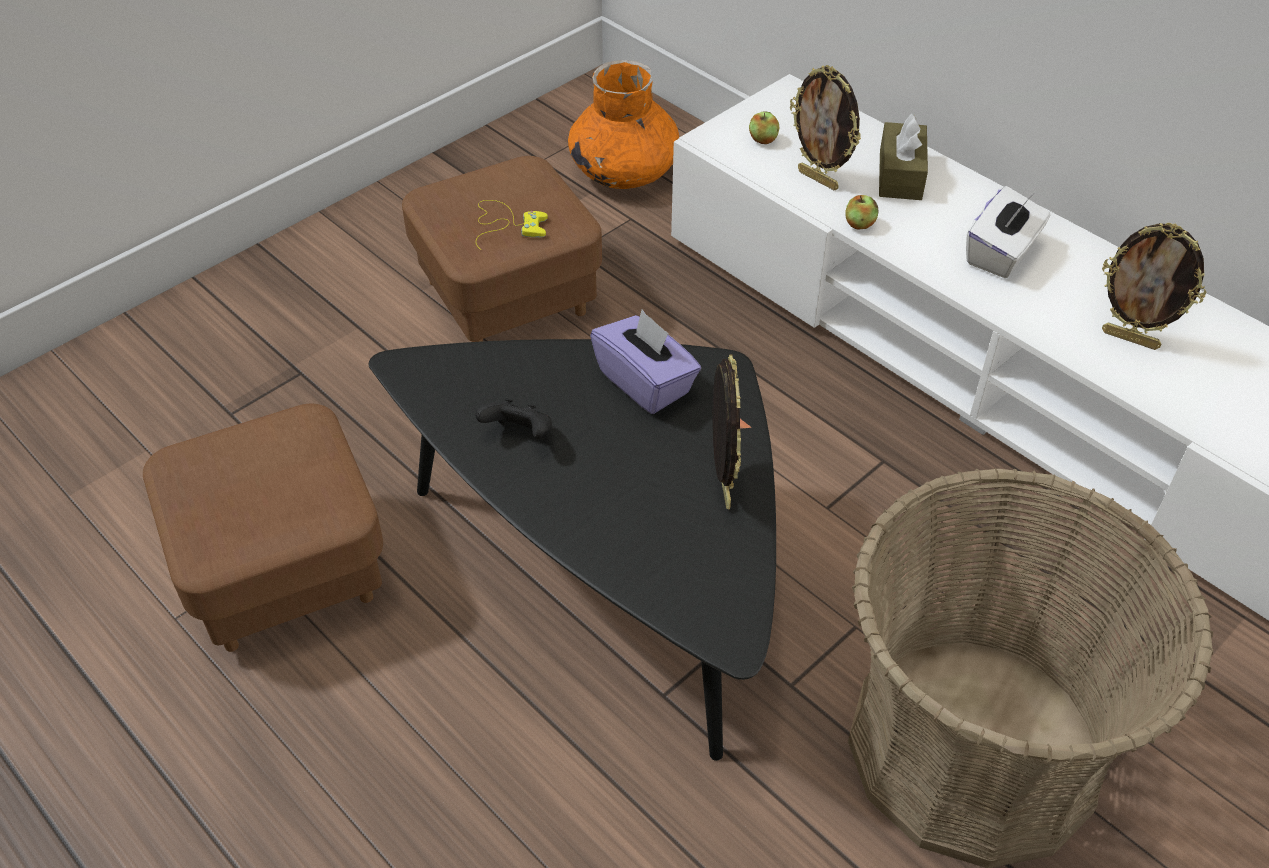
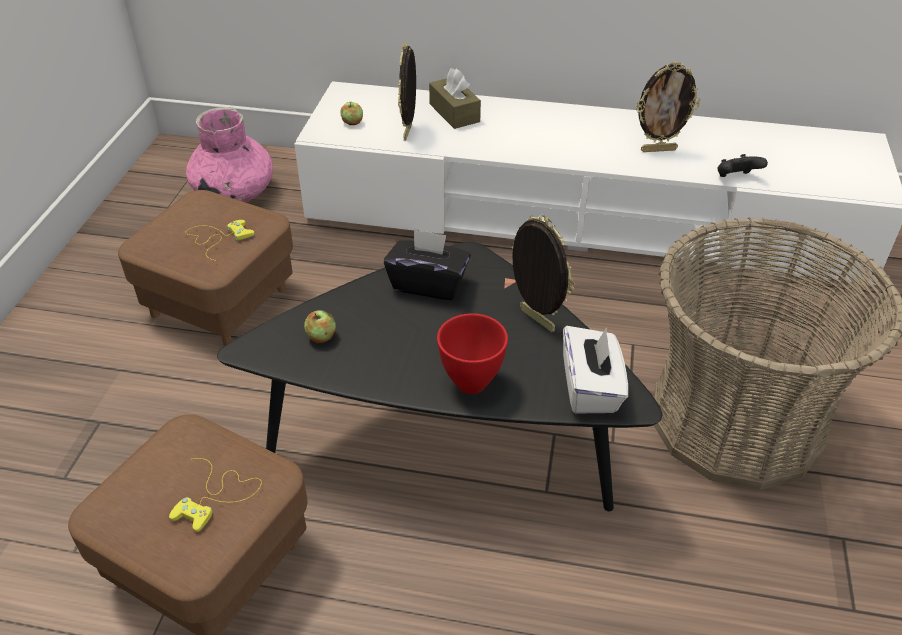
camera: 35 degrees left, 5 degrees down
(278, 503) = (217, 496): none -> yellow game controller
(519, 435) = (377, 353): black game controller -> black game controller (736, 178)
(581, 519) = (470, 383): none -> red bowl
(624, 171) = (234, 192): orange vase -> pink vase
(645, 382) = (428, 284): purple tissue box -> black tissue box
(819, 179) = (409, 132): picture frame -> picture frame turned 90 degrees clockwise
(859, 224) = (457, 147): apple -> apple (321, 337)
(1001, 254) = (551, 133): white tissue box -> white tissue box (591, 388)

